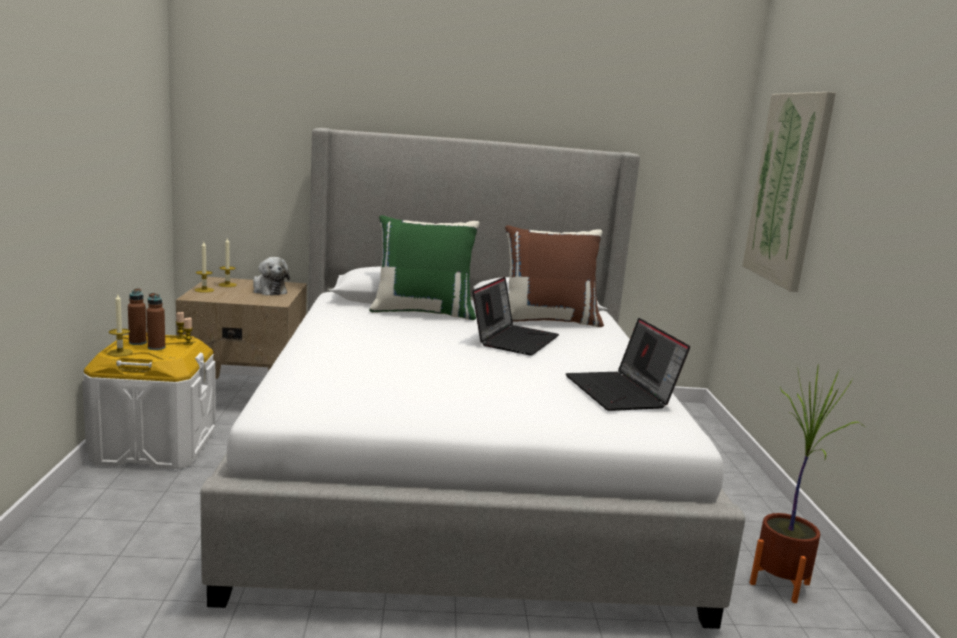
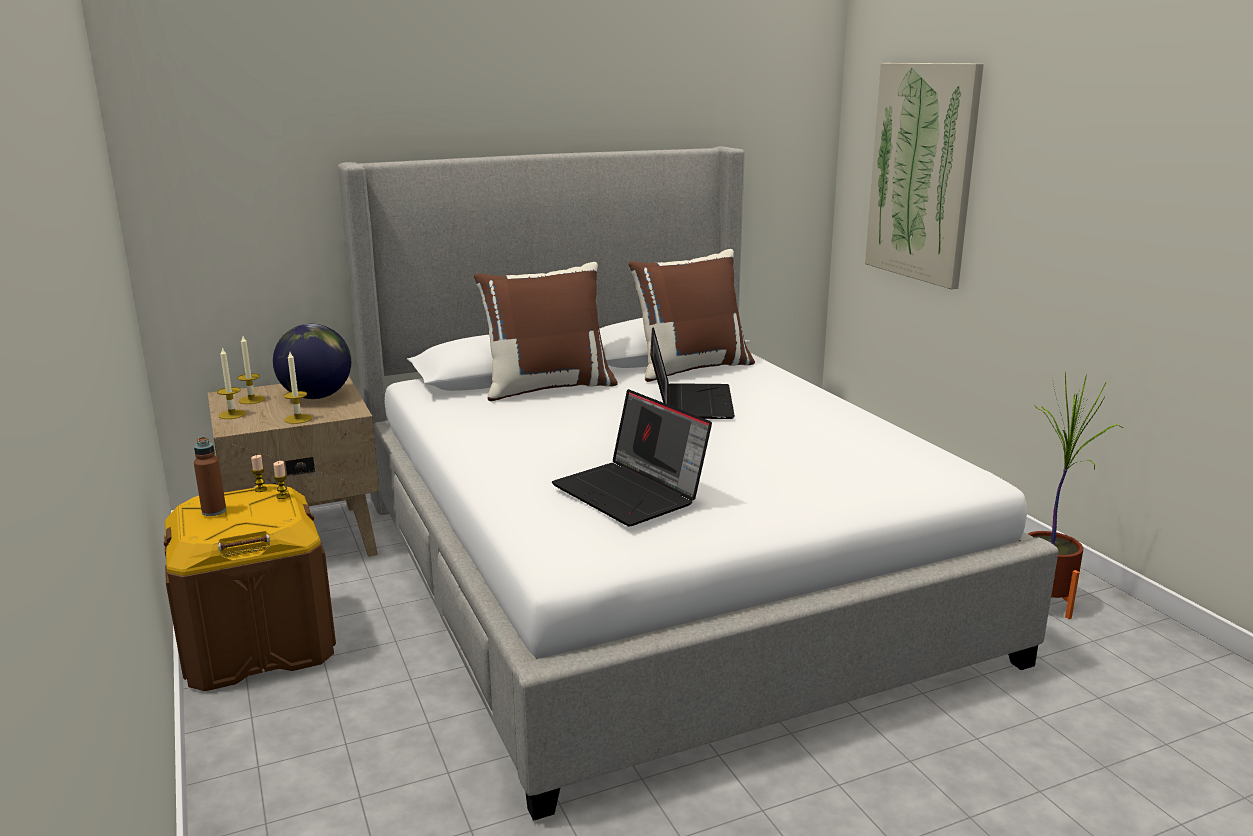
camera: 20 degrees left, 5 degrees up
(120, 352) = (210, 531): candle -> candle (298, 419)
(155, 447) = (258, 644): white storage box -> brown storage box
(156, 347) = (249, 512): brown bottle -> none
(268, 290) = (316, 397): plush toy -> globe
(423, 312) = (547, 387): green pillow -> brown pillow
(622, 393) = (868, 443): laptop -> laptop (632, 493)

